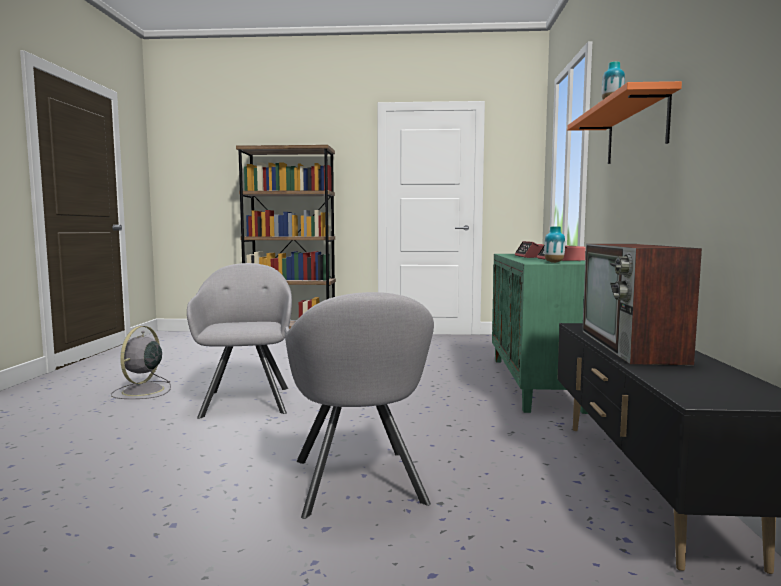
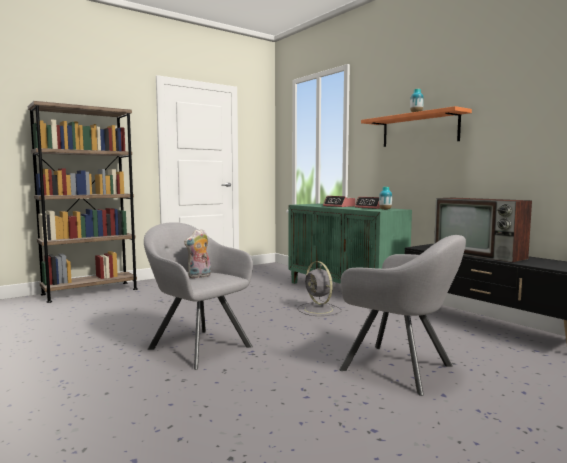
camera: 40 degrees left, 0 degrees up
(142, 391) = (74, 366): grey fan -> grey fan (319, 310)
(248, 323) = (199, 276): none -> plush toy

